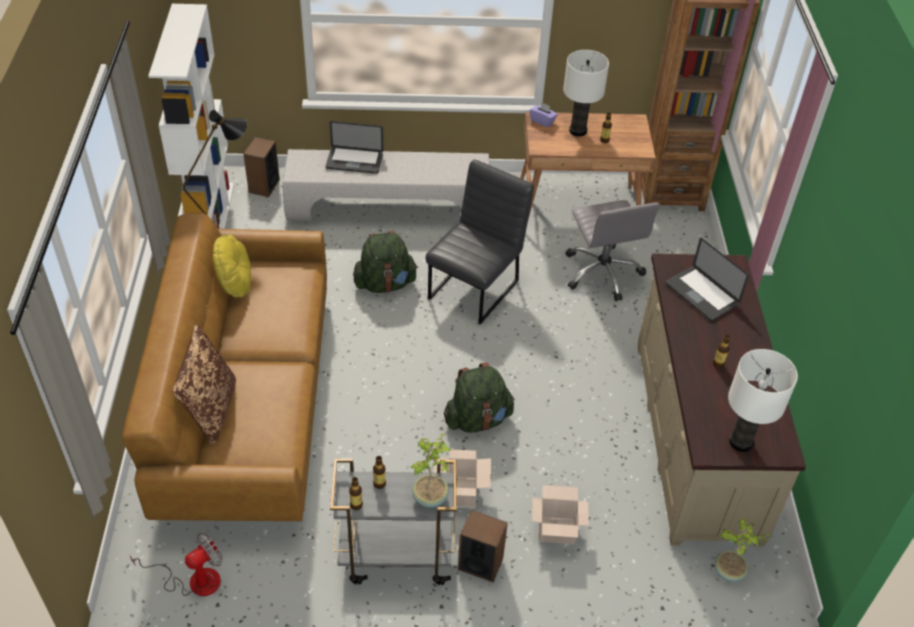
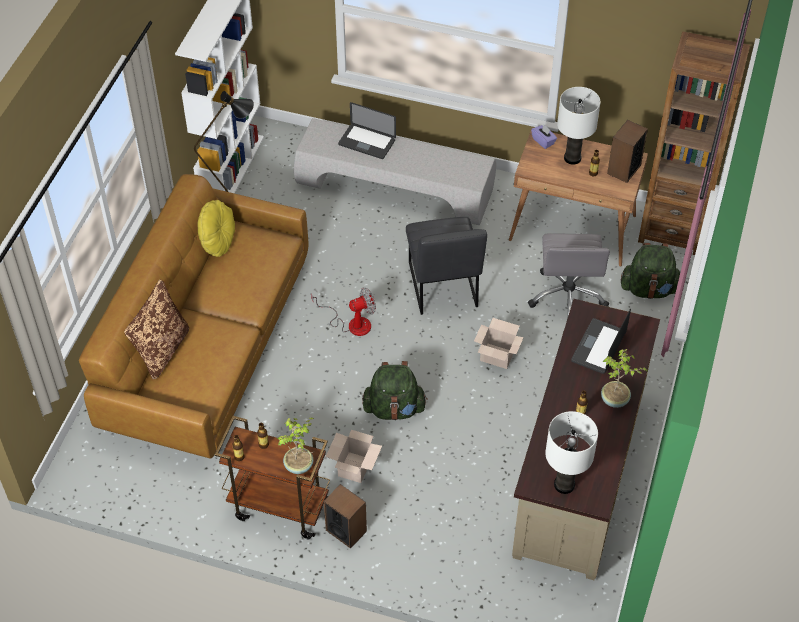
camera: 20 degrees right, 5 degrees up
(193, 580) = (117, 484): fan -> fan (352, 323)
(264, 186) = (289, 144): speaker -> speaker (623, 169)
(385, 283) = (362, 264): green backpack -> green backpack (649, 289)
(394, 559) = (278, 509): grey cart -> brown cart
(475, 287) = (442, 286): grey chair -> grey chair turned 120 degrees clockwise
(555, 530) = (420, 520): cardboard box -> cardboard box (496, 356)
(701, 294) = (598, 347): laptop -> laptop turned 45 degrees clockwise
(729, 572) = (553, 594): potted plant -> potted plant (615, 400)

